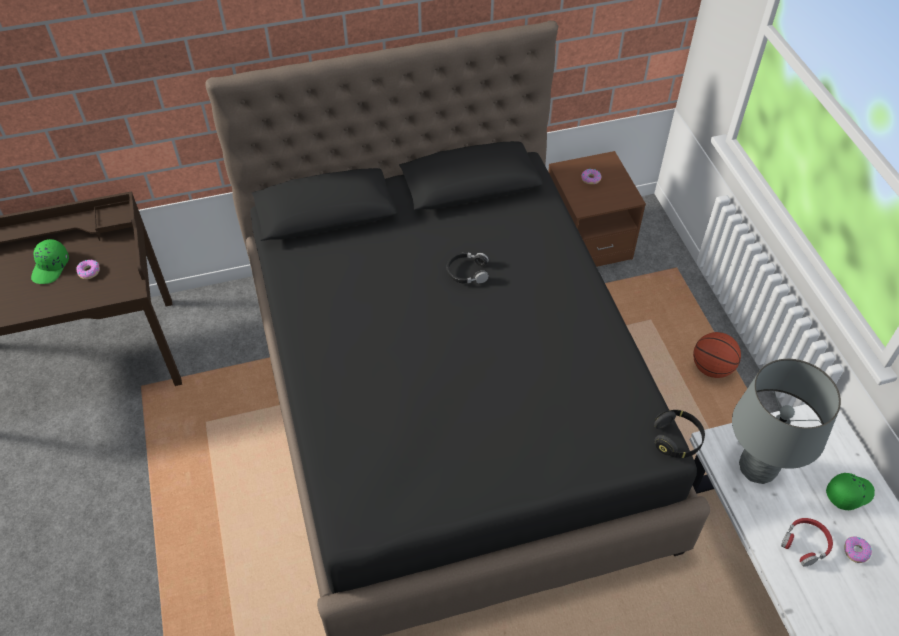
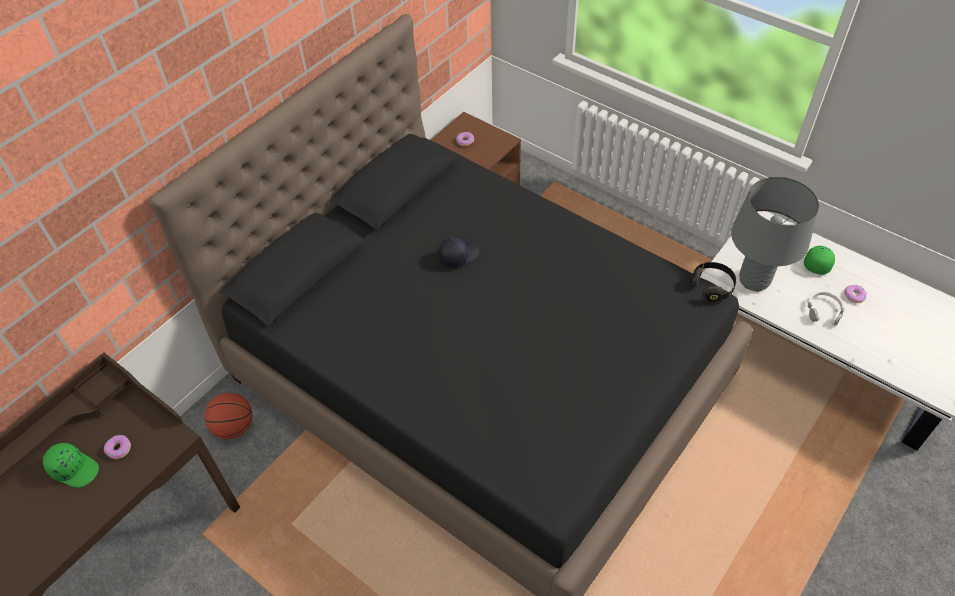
camera: 35 degrees left, 0 degrees up
(51, 267) = (74, 468): green cap -> green cap turned 45 degrees counterclockwise
(467, 272) = (458, 255): black headphones -> black cap
(711, 368) = (638, 239): basketball -> basketball (234, 427)
(805, 544) = (823, 311): red headphones -> white headphones

